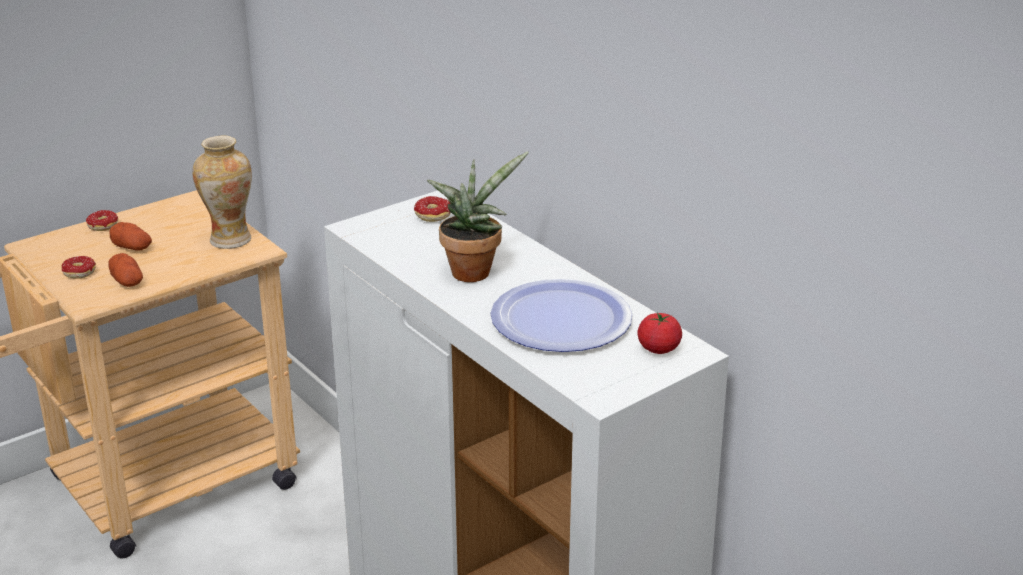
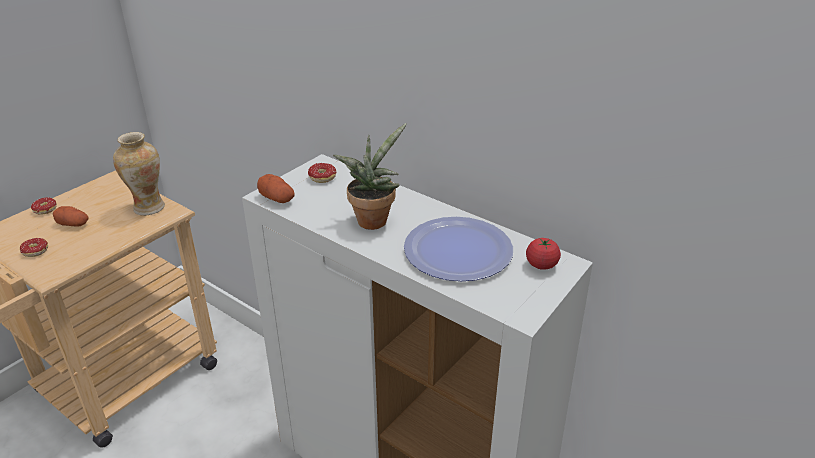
camera: 15 degrees left, 5 degrees up
(127, 281) = (76, 253): potato -> potato (277, 198)

